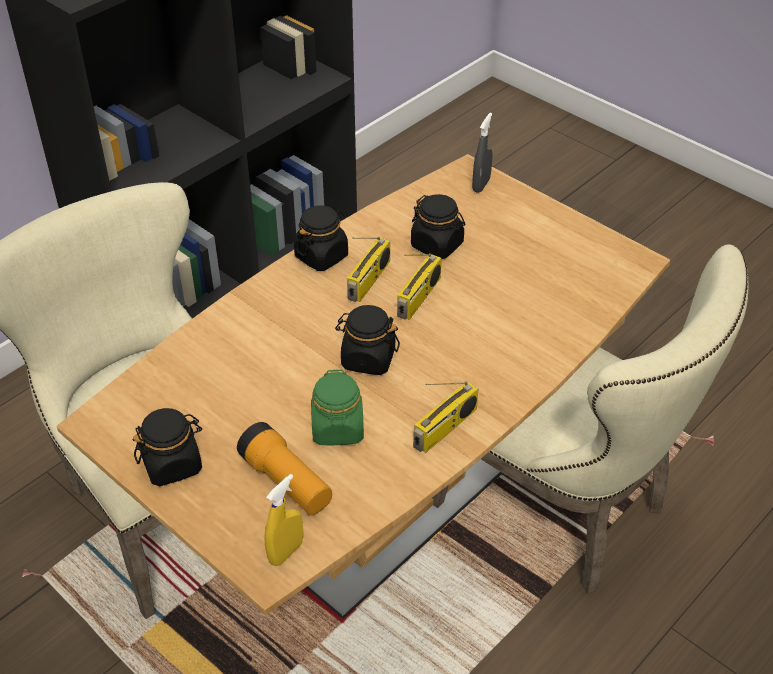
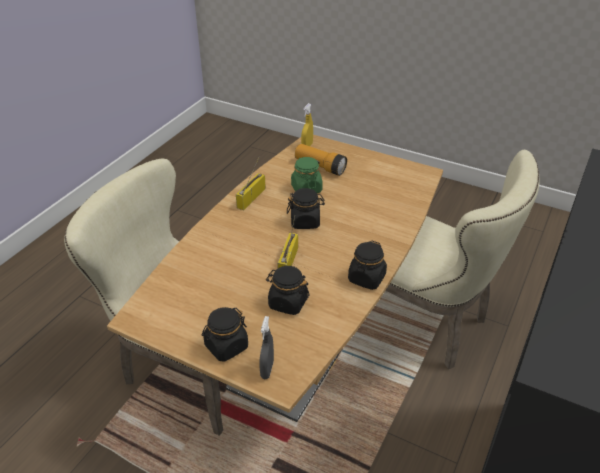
camera: 165 degrees right, 5 degrees down
(172, 464) = (376, 164): black jar -> black jar (226, 346)
(369, 281) = (325, 267): radio -> none

